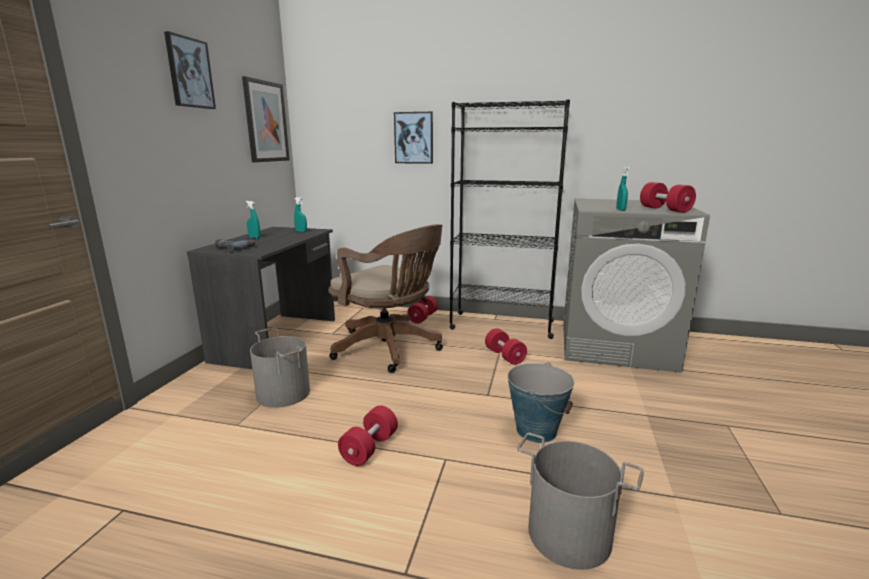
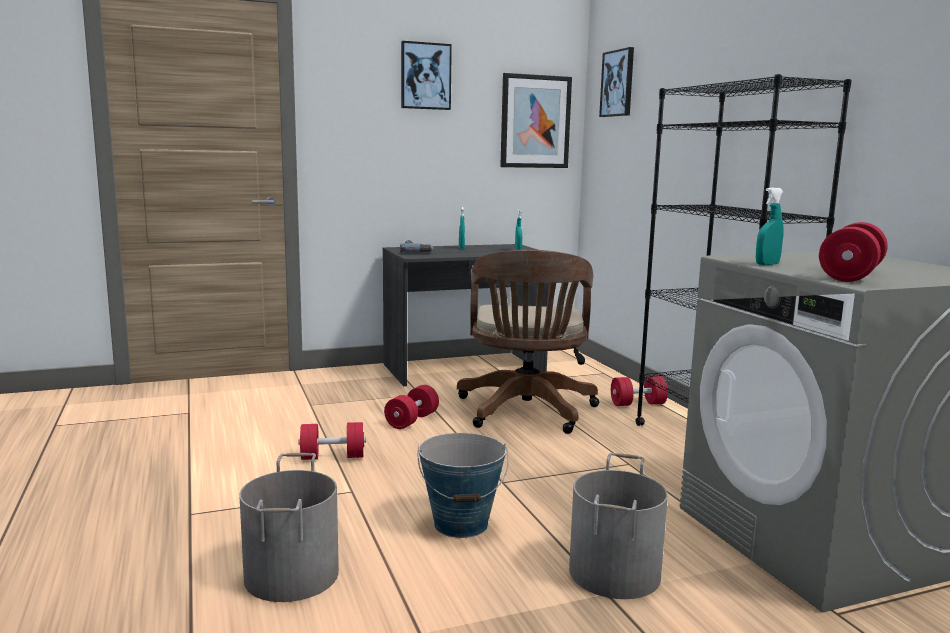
camera: 55 degrees right, 5 degrees down
(284, 393) = (376, 402): grey bucket -> grey bucket (616, 573)
(414, 138) = (678, 140): picture -> picture (618, 83)
(504, 356) = (619, 469): red dumbbell -> red dumbbell (412, 420)

